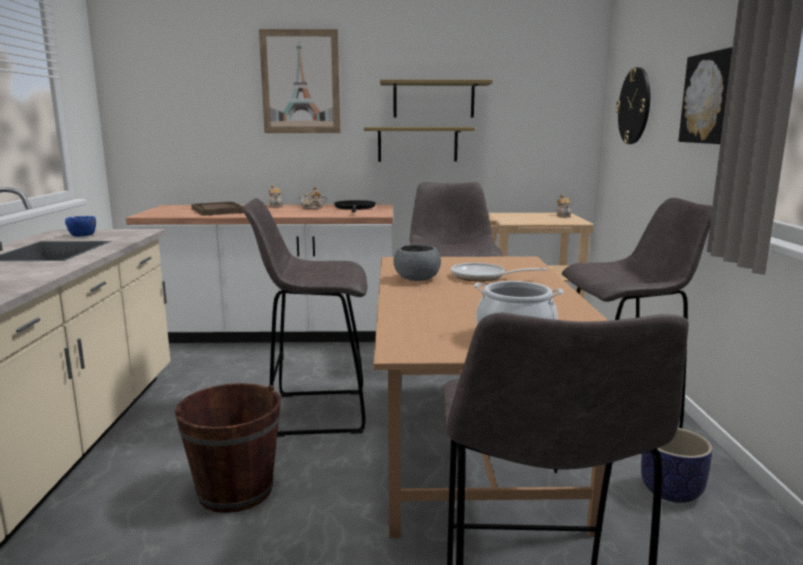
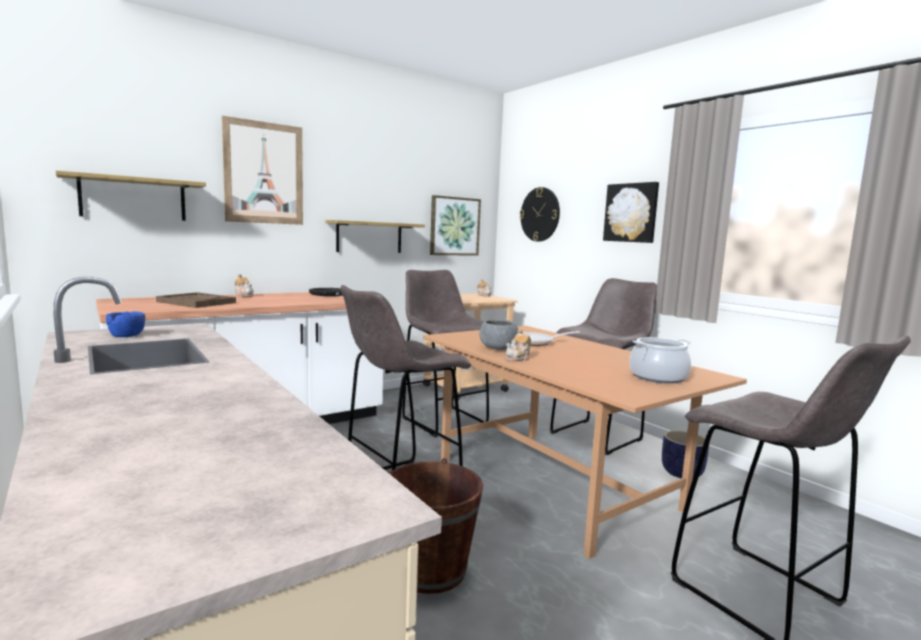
camera: 35 degrees left, 5 degrees down
(312, 208) = (290, 296): teapot -> teapot (518, 358)
(433, 99) = (382, 199): shelf -> shelf (133, 198)
(534, 127) = (454, 226): none -> picture

